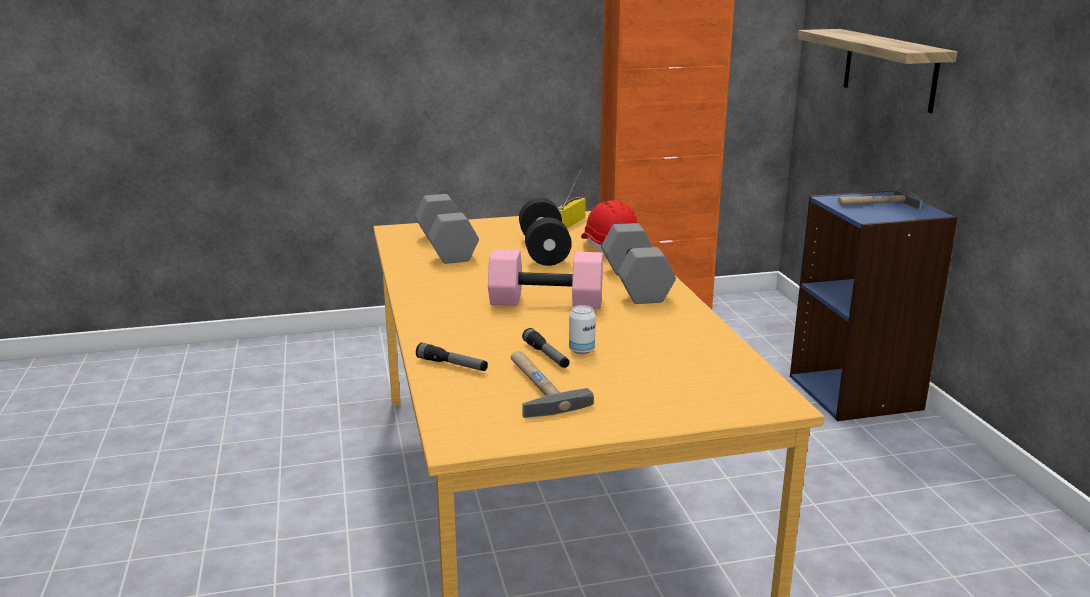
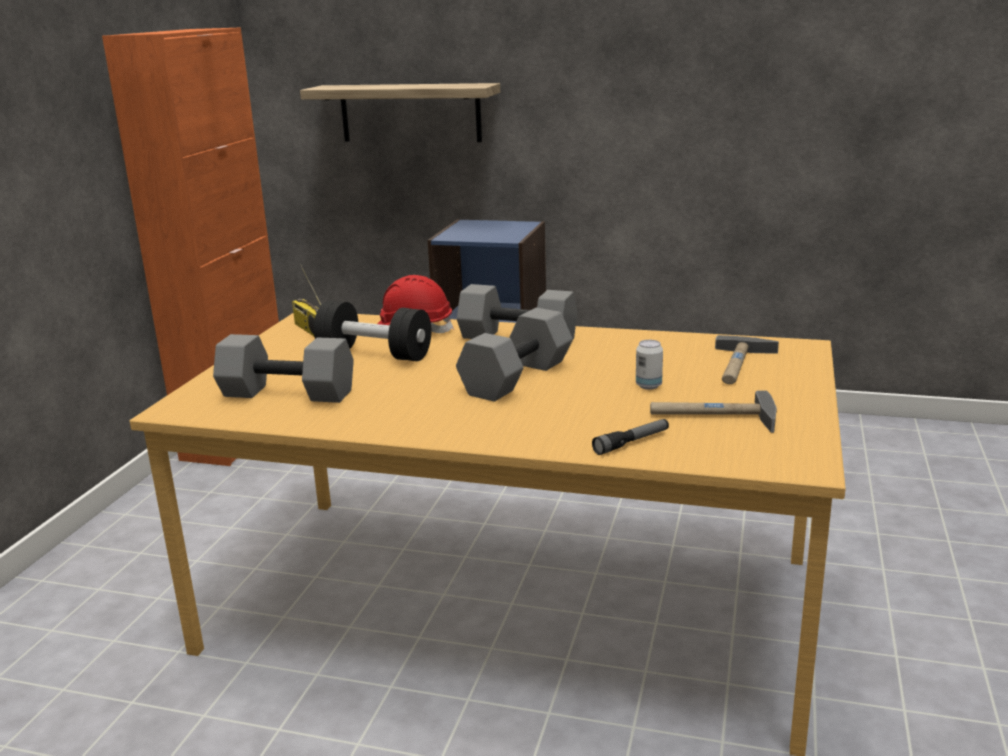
camera: 60 degrees left, 0 degrees up
(546, 355) = (647, 401): flashlight -> none
(547, 301) = (516, 377): pink dumbbell -> grey dumbbell
(876, 204) = (482, 230): hammer -> hammer (740, 366)

